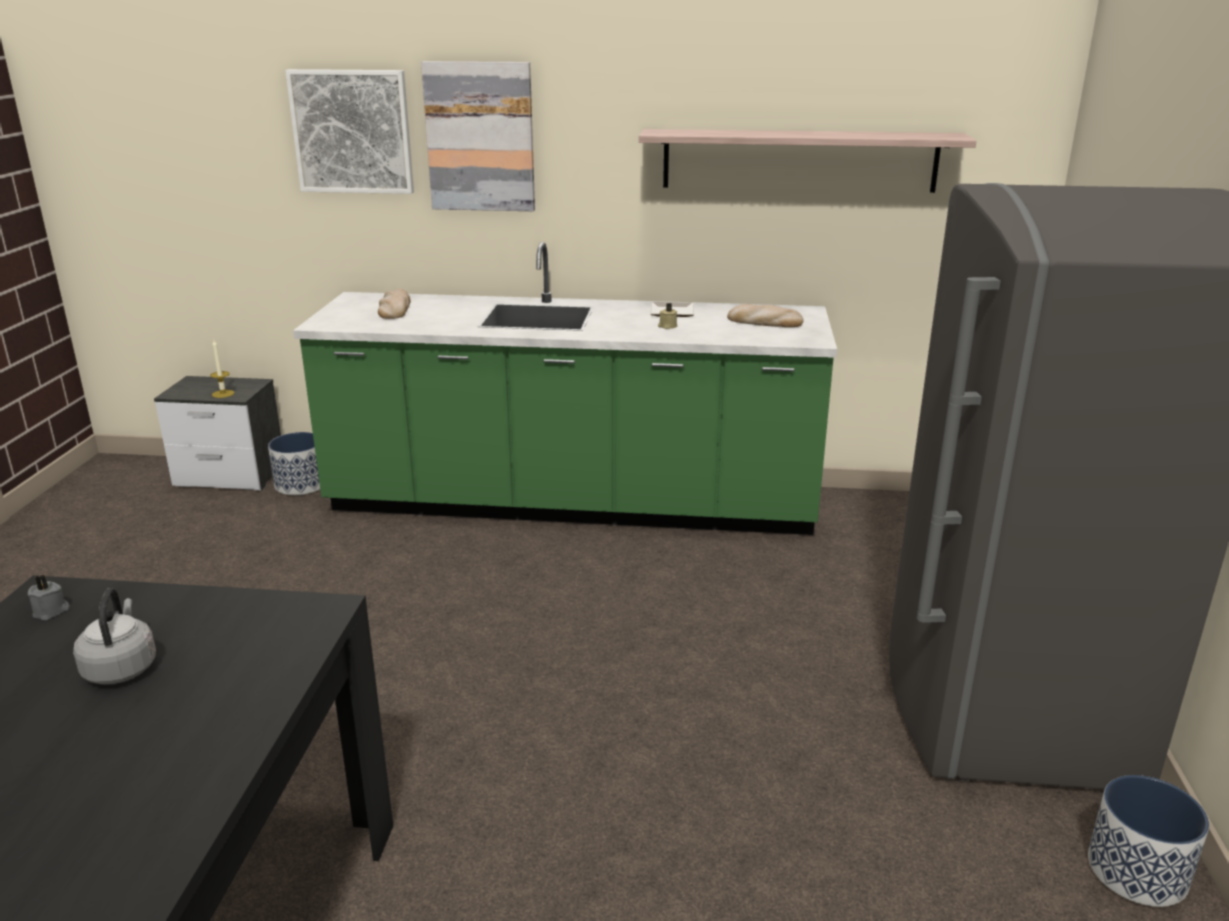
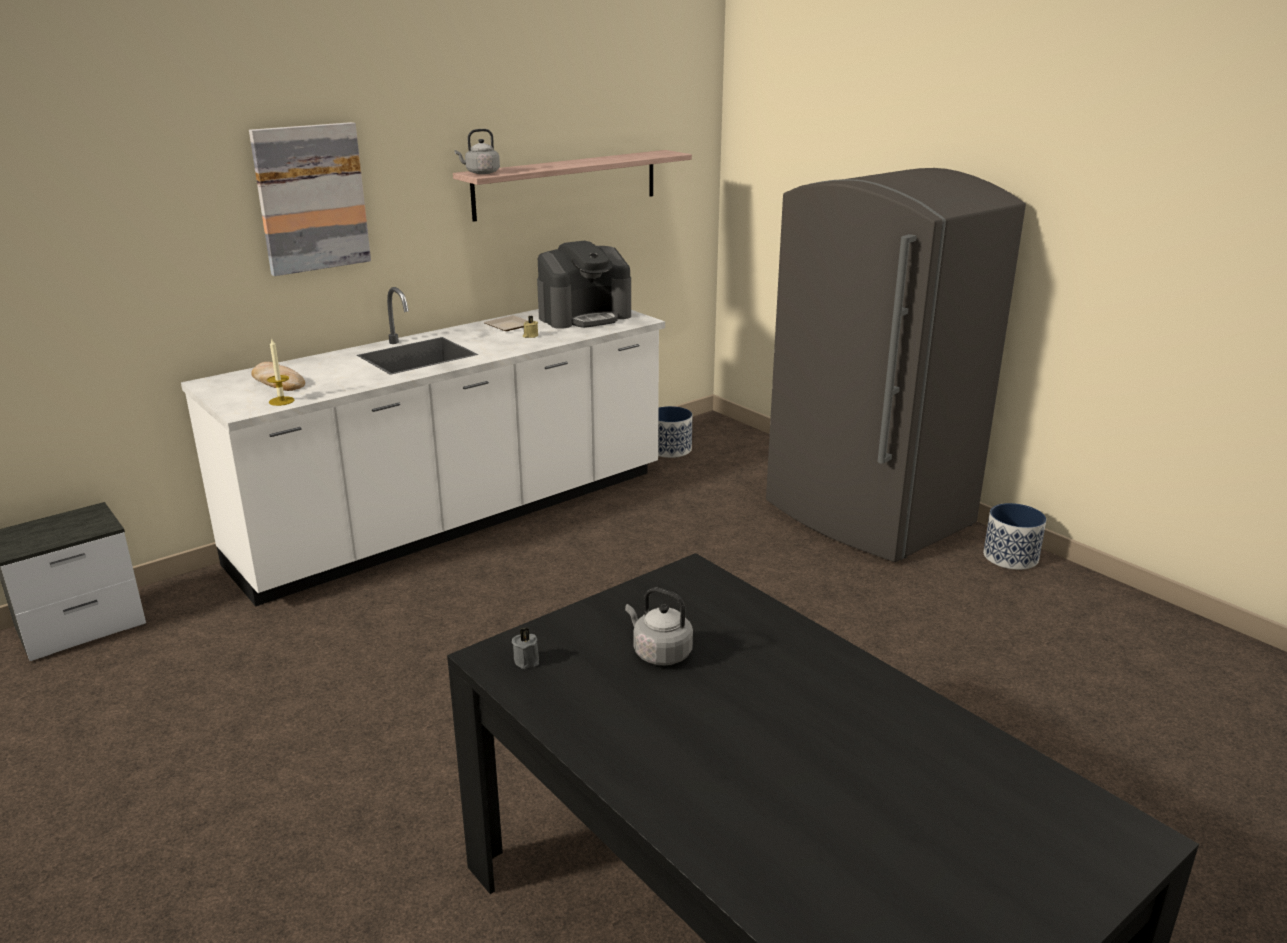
camera: 45 degrees left, 0 degrees up
(223, 394) = (79, 531): candle -> candle (281, 401)
(301, 484) = (181, 602): planter -> planter (670, 449)
(352, 132) = (176, 210): picture -> none
(572, 504) = (458, 519): green counter -> white counter
(663, 131) = (481, 173): none -> grey kettle
(764, 322) = (584, 316): bread -> coffee machine

